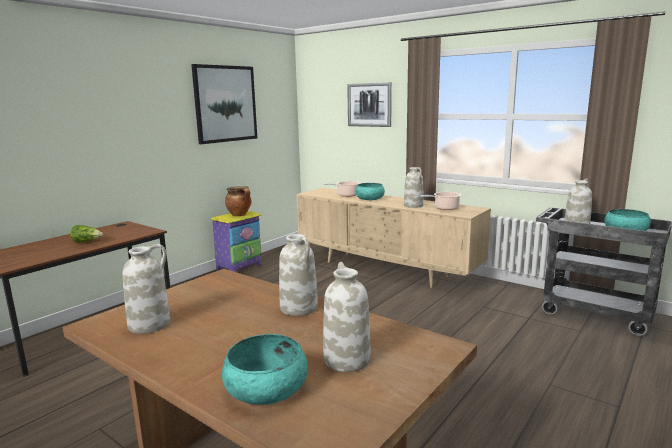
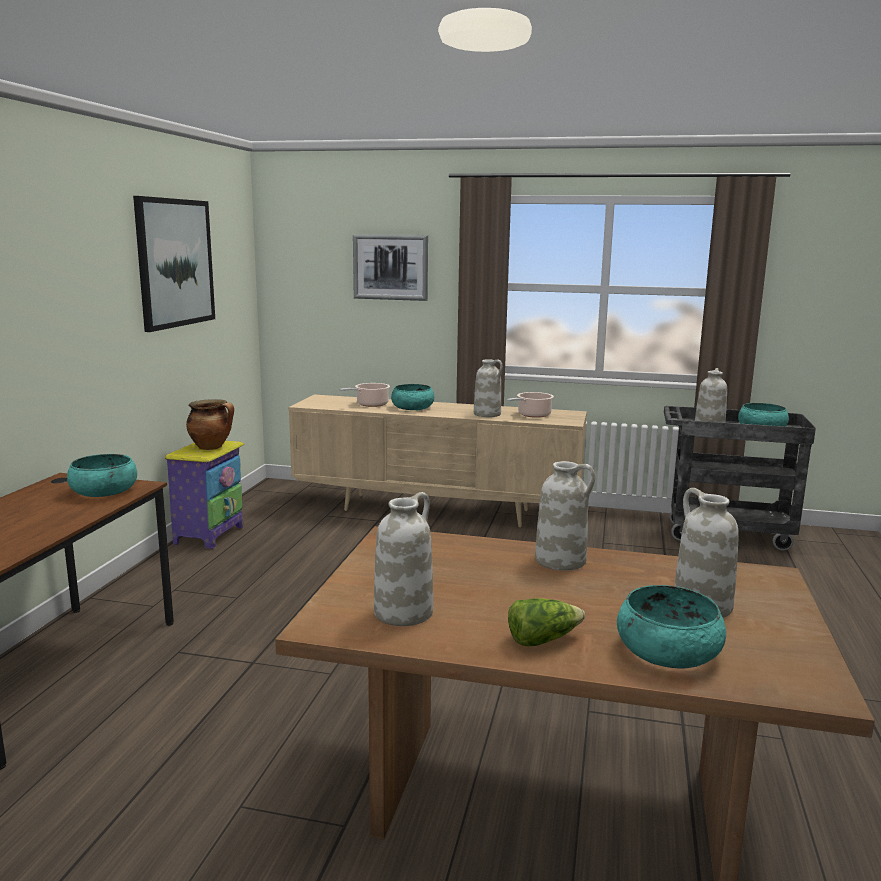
camera: 25 degrees left, 0 degrees up
(87, 242) = (48, 514): lettuce -> lettuce (542, 639)
(130, 232) = (104, 491): none -> turquoise bowl

